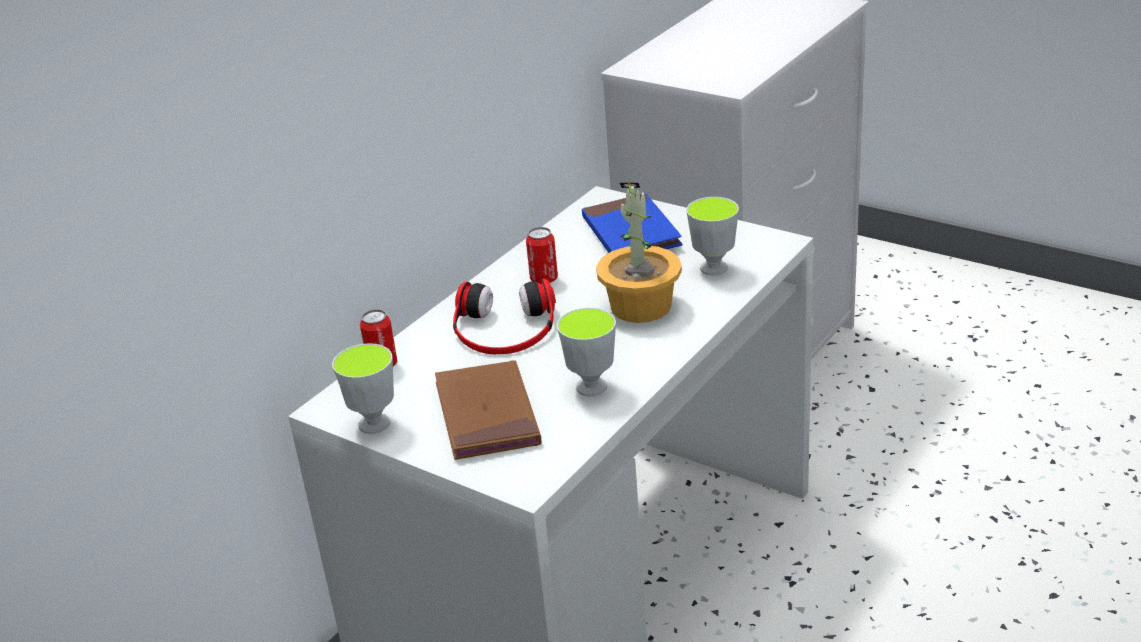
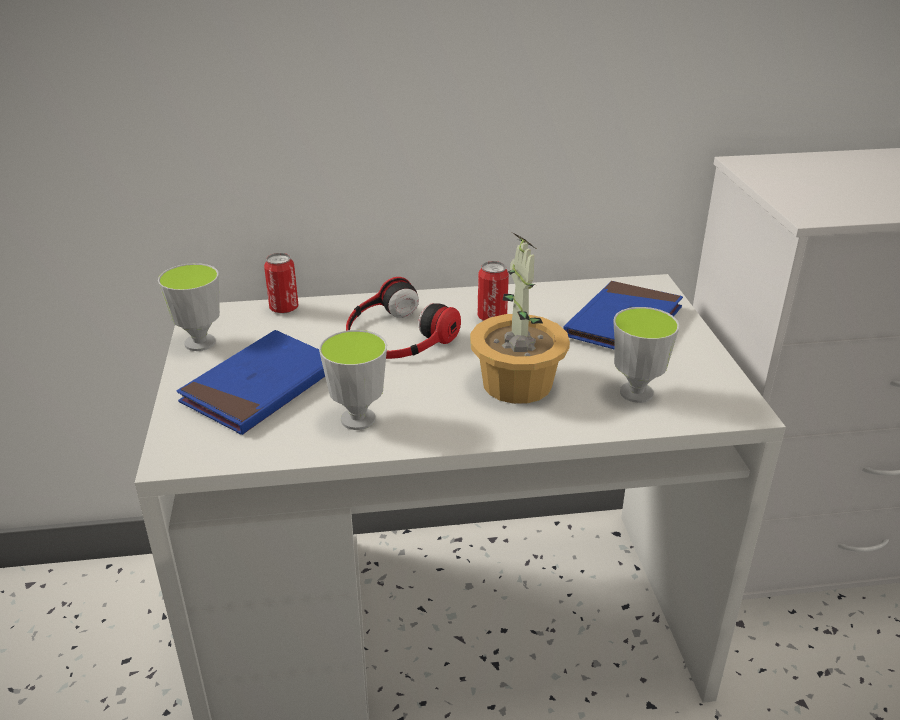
camera: 45 degrees right, 0 degrees up
(487, 415) = (261, 387): brown book -> blue book

